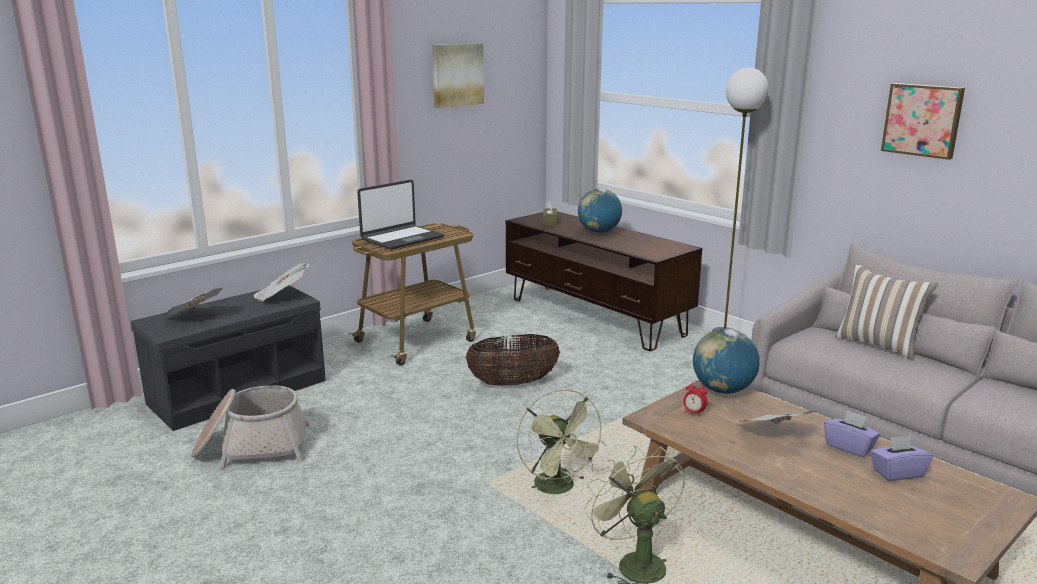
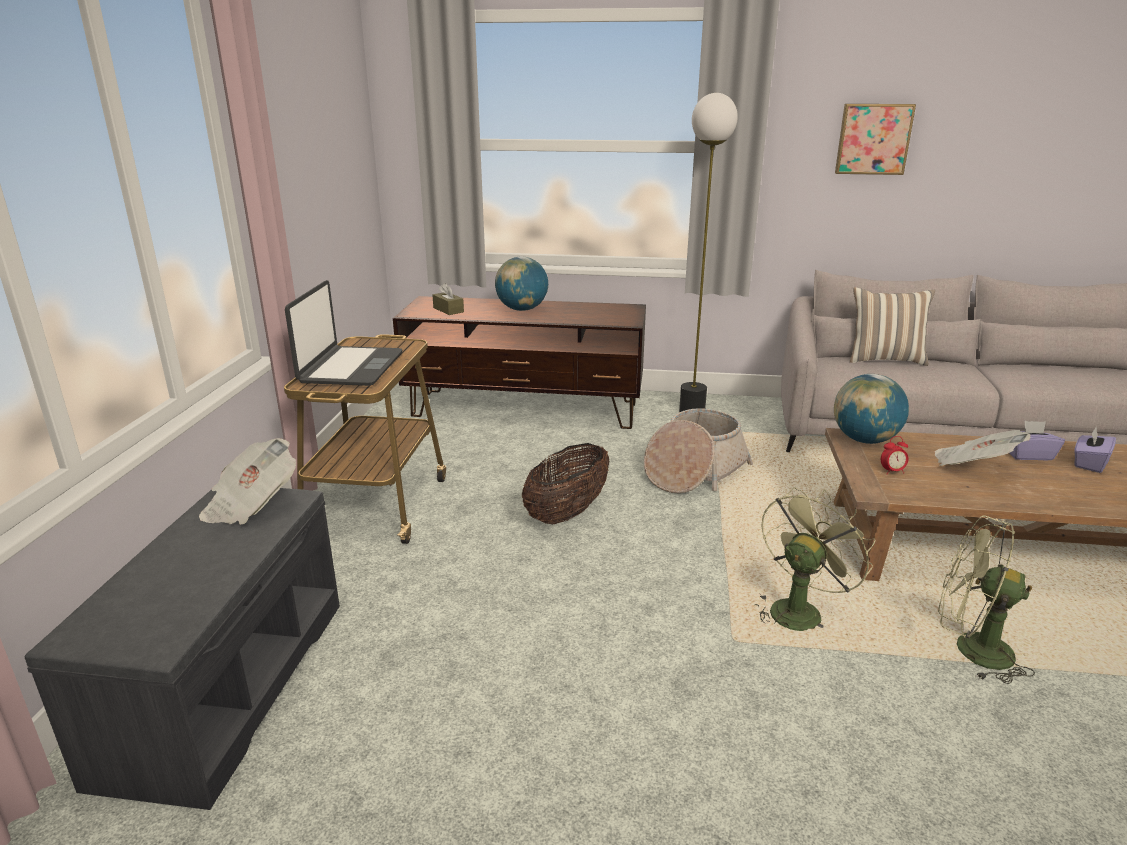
camera: 40 degrees left, 5 degrees up
(194, 317) = (159, 594): newspaper -> none
(252, 446) = (388, 758): basket -> basket (694, 471)
(457, 75) = (307, 123): picture -> none
(559, 489) = (798, 609): green fan -> green fan turned 75 degrees counterclockwise

